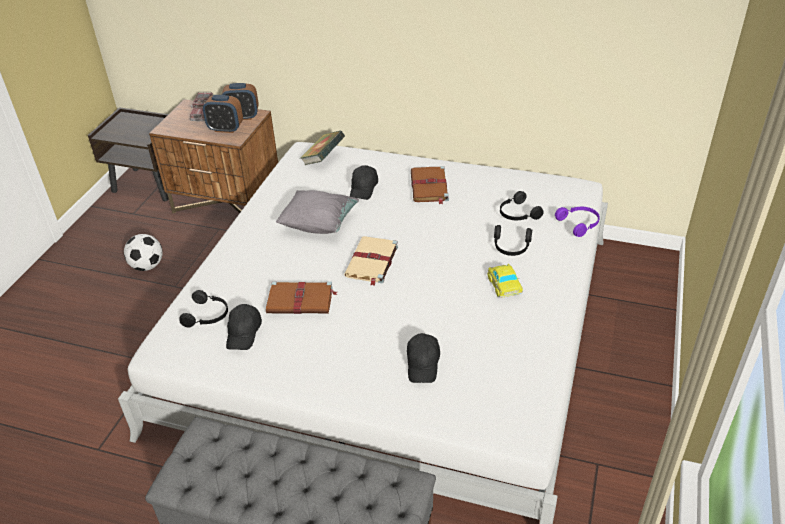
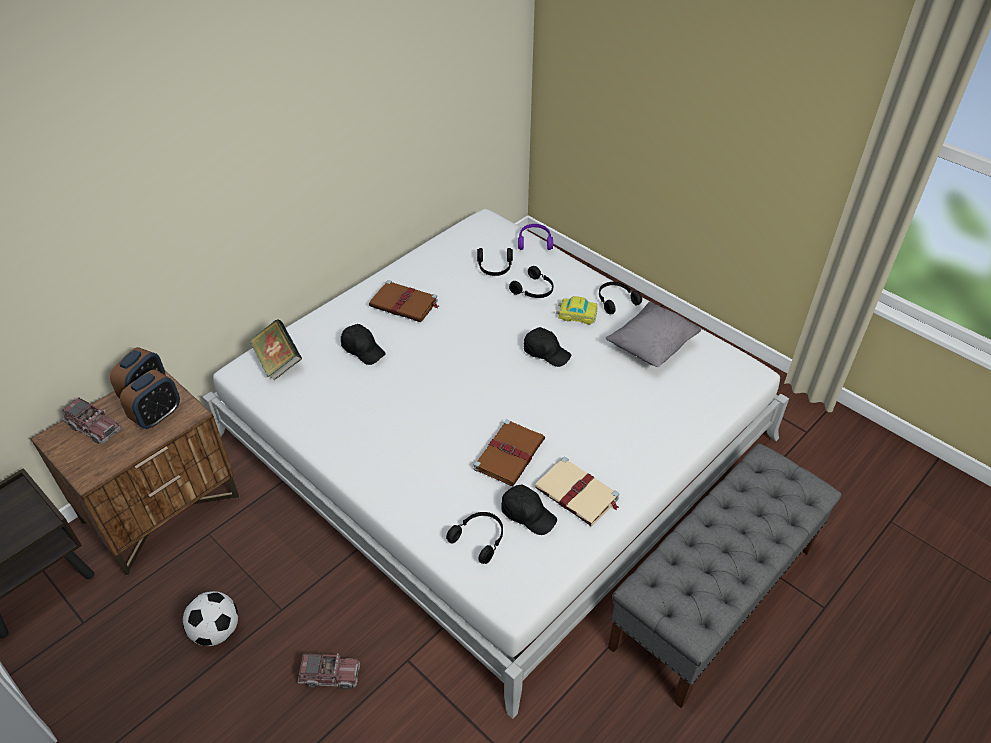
camera: 65 degrees left, 5 degrees up
(133, 330) = (330, 675): none -> toy truck
(319, 224) = (396, 403): grey pillow -> grey pillow (651, 347)
(371, 262) = (489, 384): beige book -> beige book (578, 494)
(423, 364) = (645, 400): black cap -> black cap (546, 353)
(548, 303) = (615, 301): none -> black headphones

